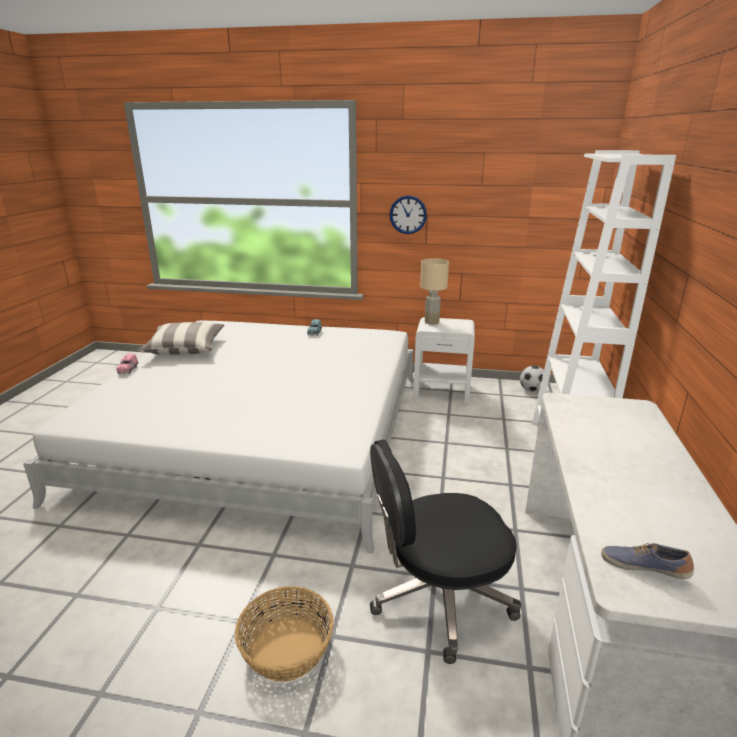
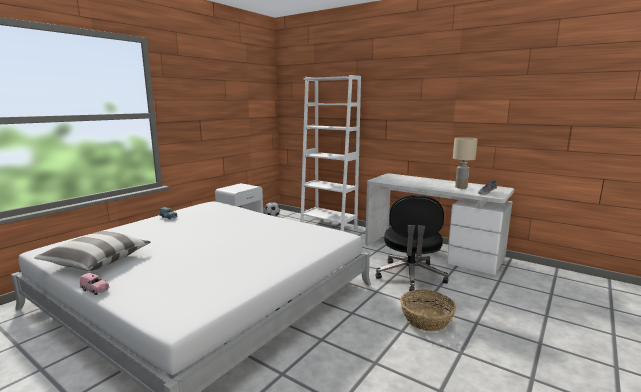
camera: 65 degrees left, 10 degrees down
(408, 214) = (189, 121): wall clock -> none
(432, 322) = (229, 188): beige table lamp -> beige table lamp (461, 187)

